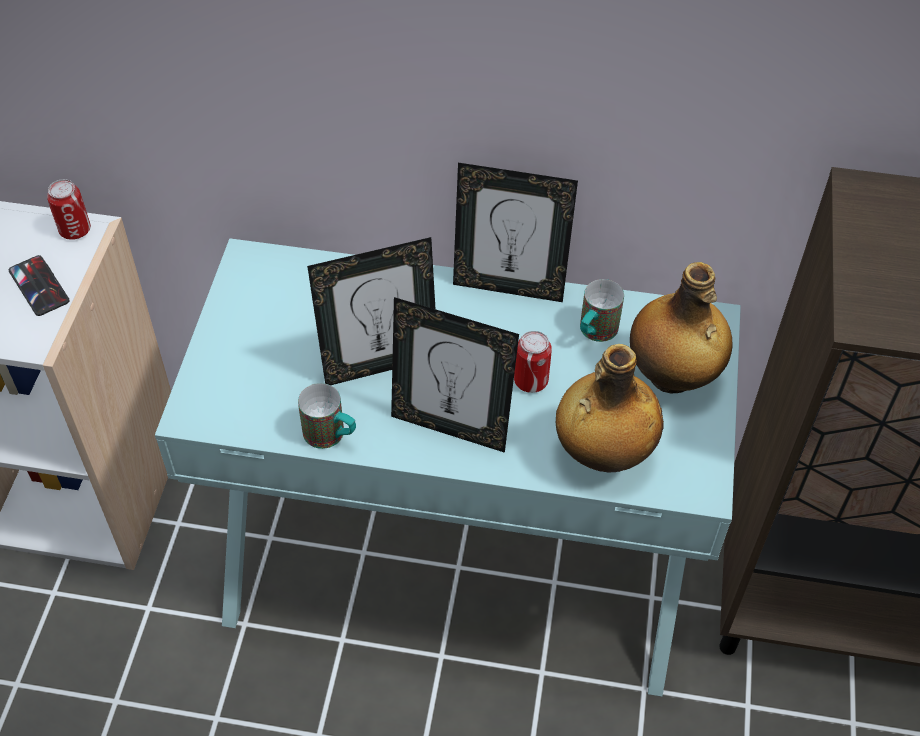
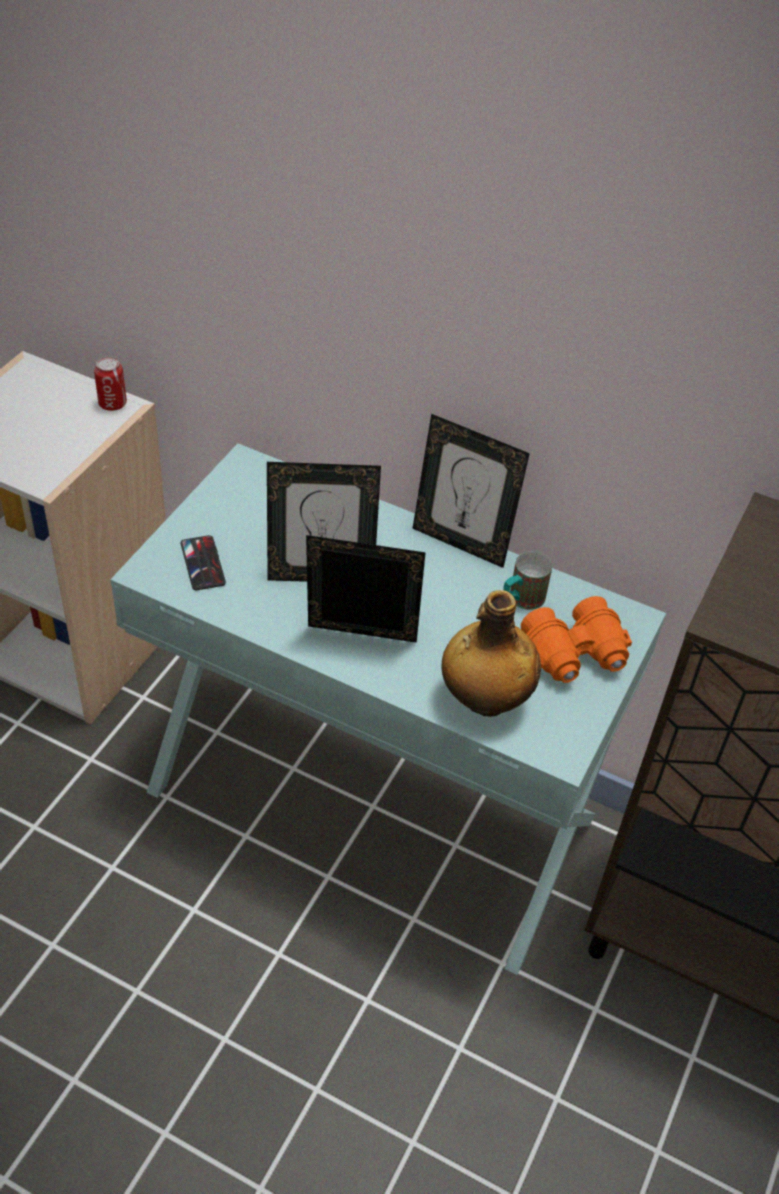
camera: 15 degrees right, 5 degrees down
(39, 286) = (65, 439): phone -> phone (203, 563)
(331, 436) = (255, 620): mug -> none
(451, 426) = (360, 641): picture frame -> picture frame turned 150 degrees clockwise
(531, 381) = (446, 624): can -> none
(672, 377) = (575, 655): bottle -> orange binoculars

